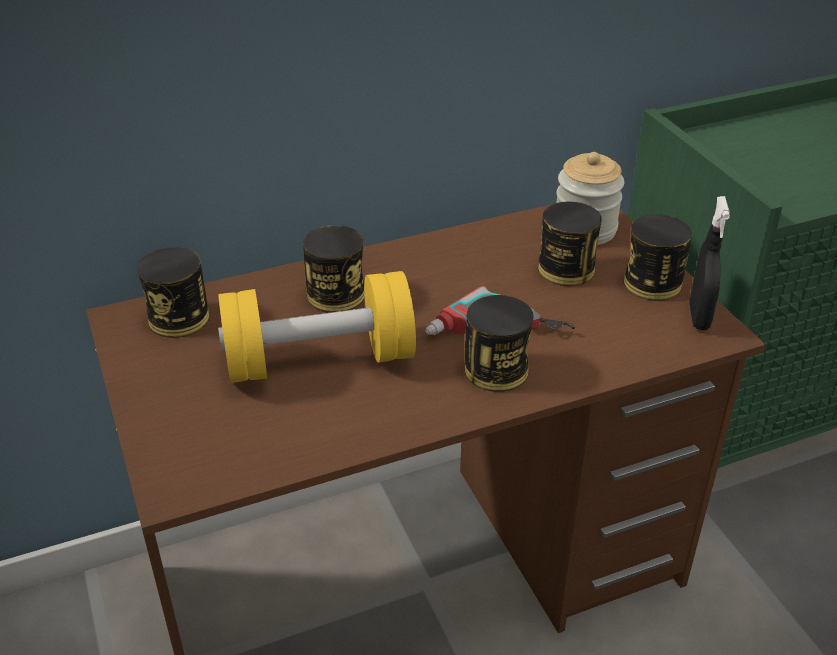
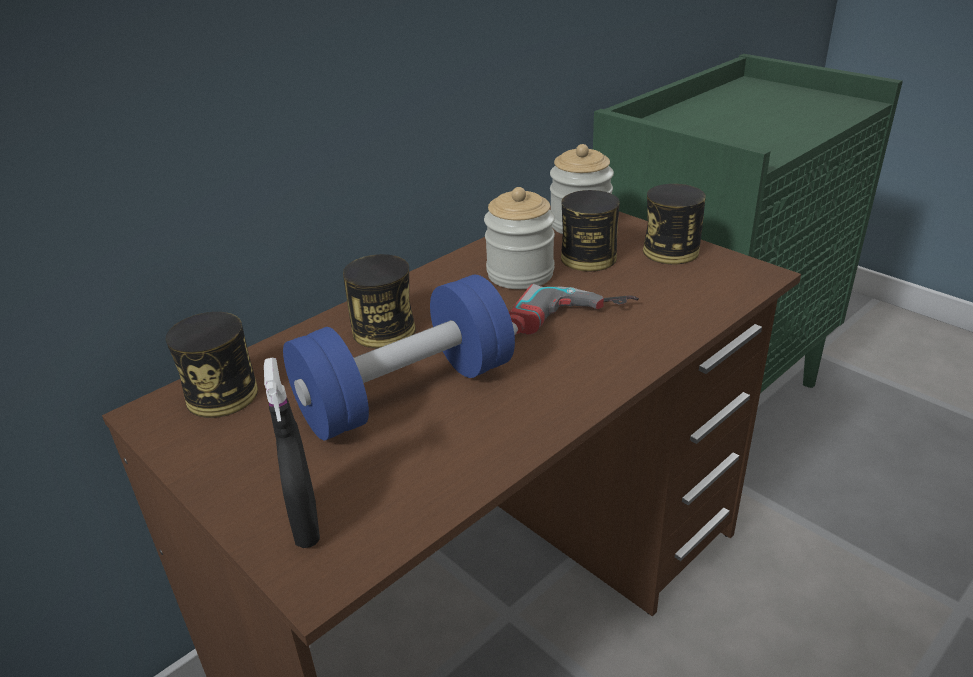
camera: 20 degrees left, 5 degrees down
(319, 360) = (406, 393): yellow dumbbell -> blue dumbbell
(490, 269) = (520, 274): none -> jar
(496, 370) = (590, 355): can -> none
(699, 317) = (731, 267): black spray bottle -> black spray bottle (306, 524)

